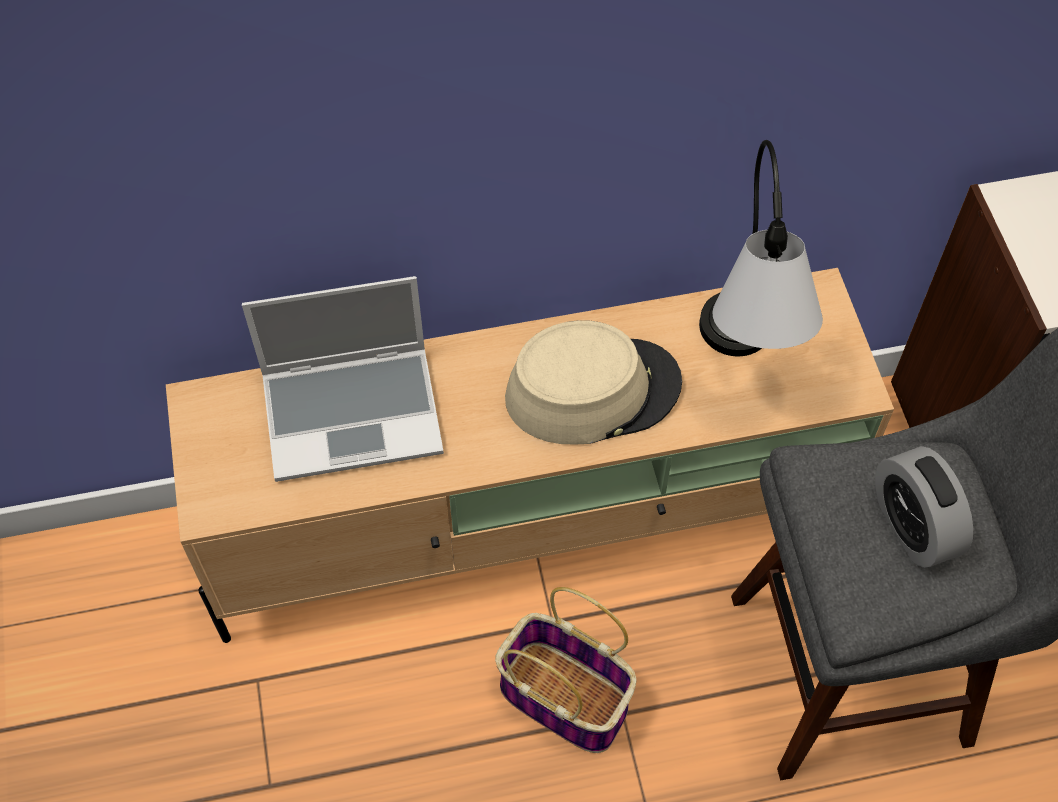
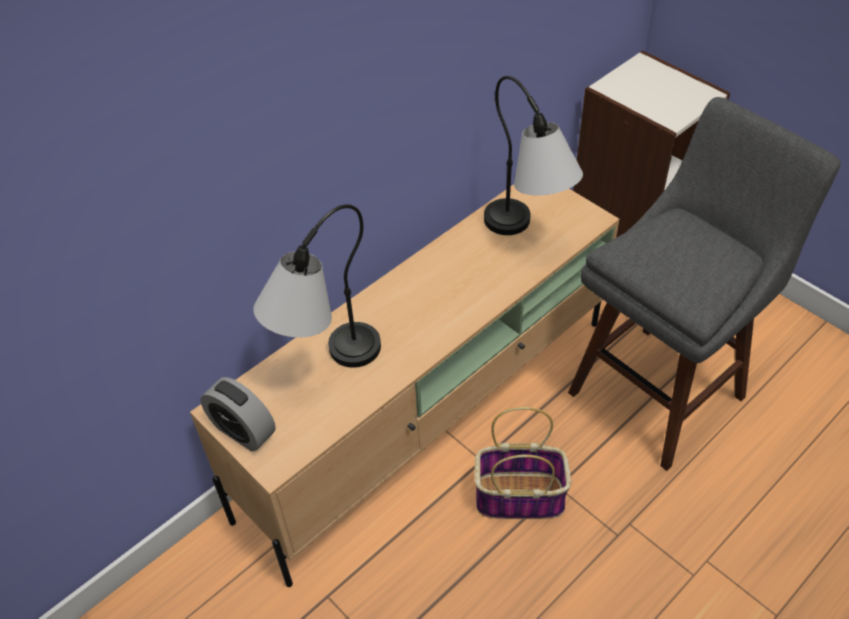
camera: 30 degrees left, 10 degrees down
(354, 412) = (326, 366): laptop -> table lamp
(592, 390) = (456, 286): beige hat -> none
(912, 526) = (690, 253): alarm clock -> alarm clock (243, 431)

